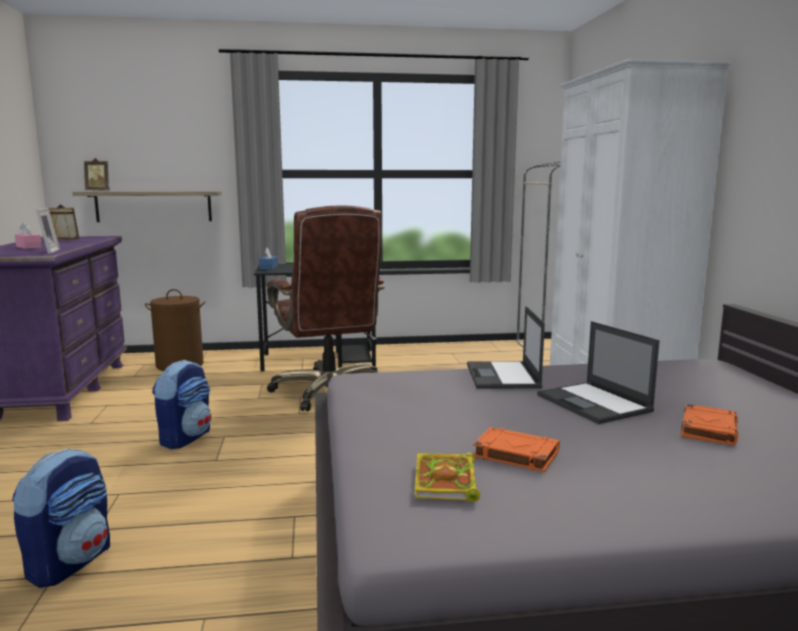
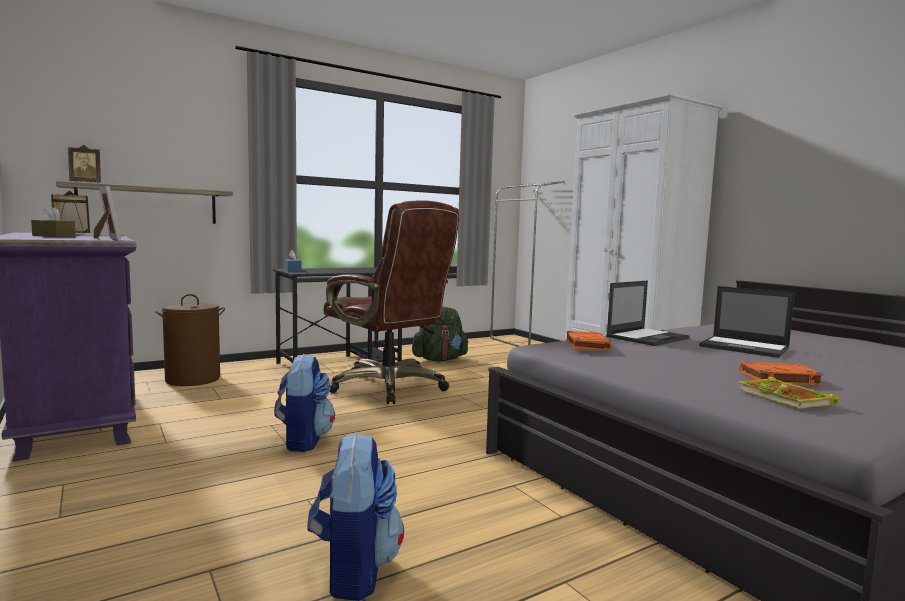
camera: 25 degrees left, 5 degrees down
(28, 247) = (54, 236): pink tissue box -> brown tissue box
(421, 365) = (439, 360): none -> green backpack
(503, 376) = (648, 337): laptop -> laptop turned 105 degrees counterclockwise
(708, 429) = (838, 355): orange book -> orange book (587, 345)

